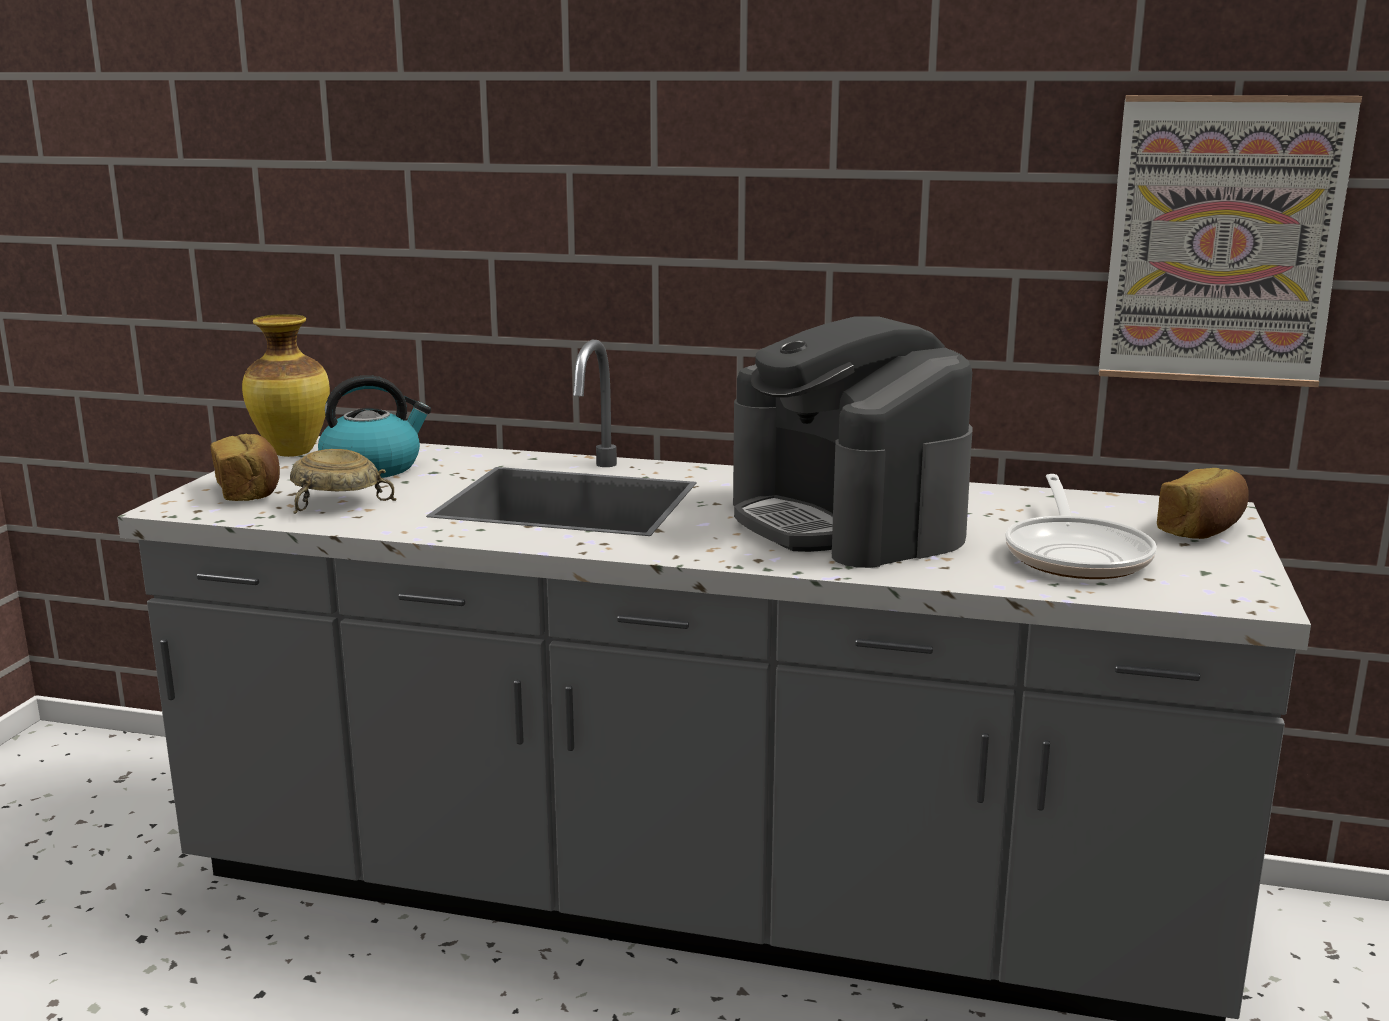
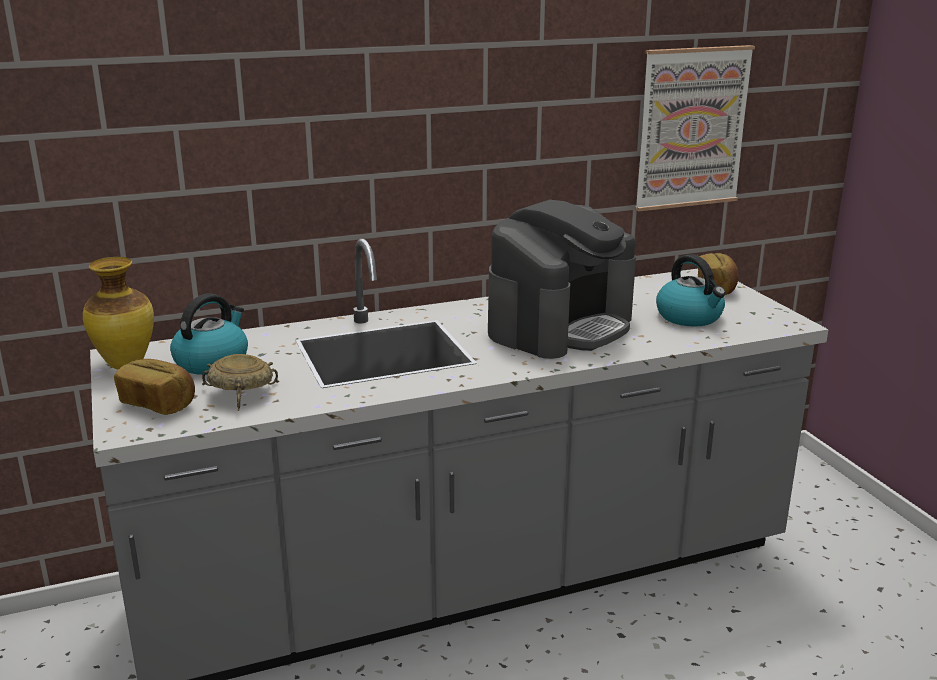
camera: 35 degrees left, 5 degrees up
(847, 522) = (560, 326): coffee machine -> coffee machine turned 75 degrees counterclockwise
(1076, 554) = (690, 317): frying pan -> kettle

